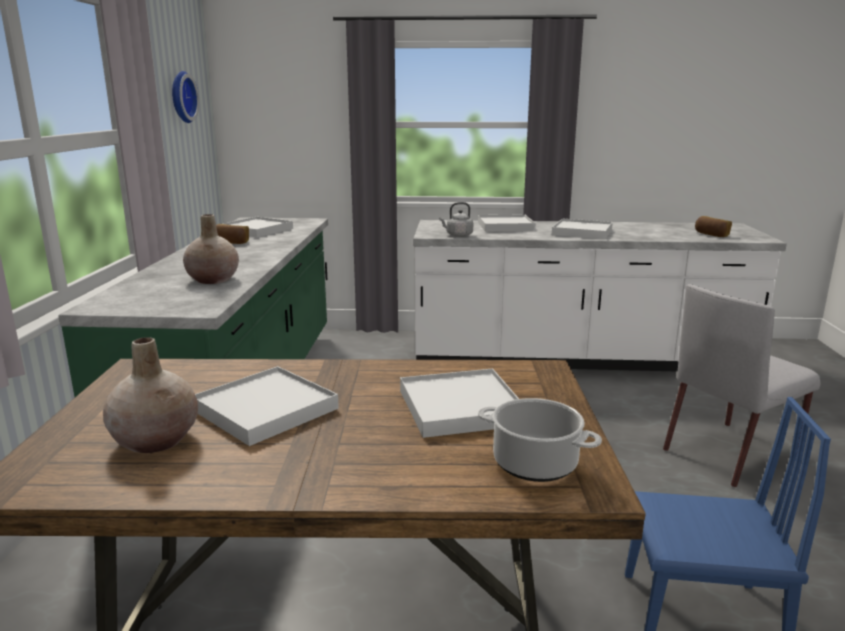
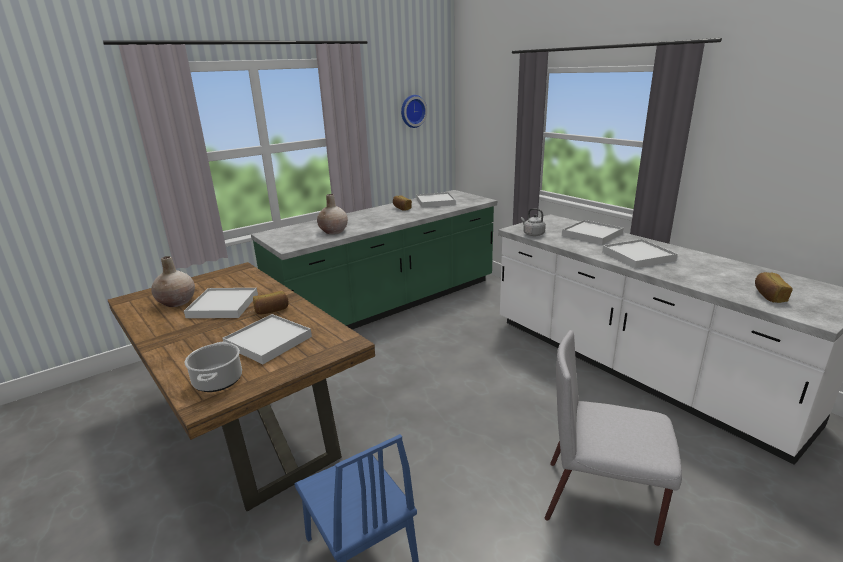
camera: 50 degrees right, 5 degrees up
(360, 384) = (272, 310): none -> bread

